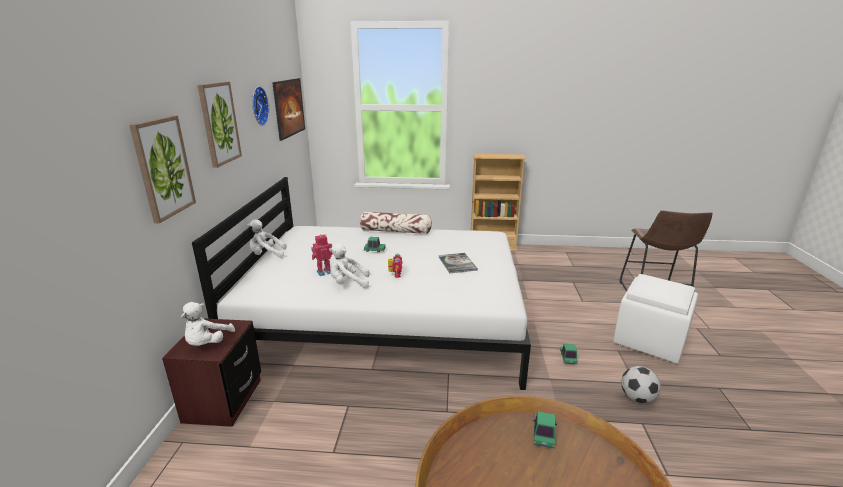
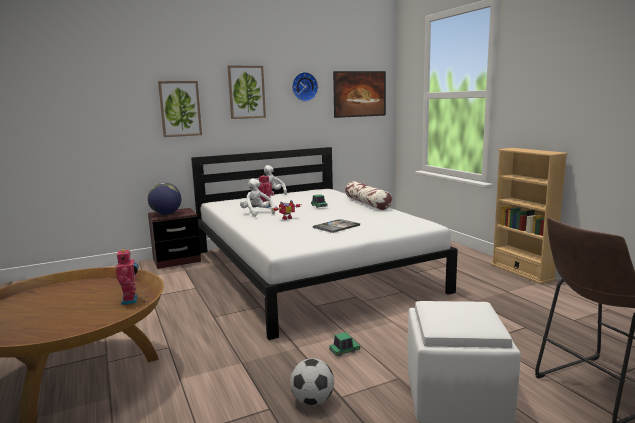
camera: 60 degrees right, 10 degrees down
(207, 343) = (166, 214): white plush toy -> globe
(543, 434) = (131, 300): toy car -> toy robot

